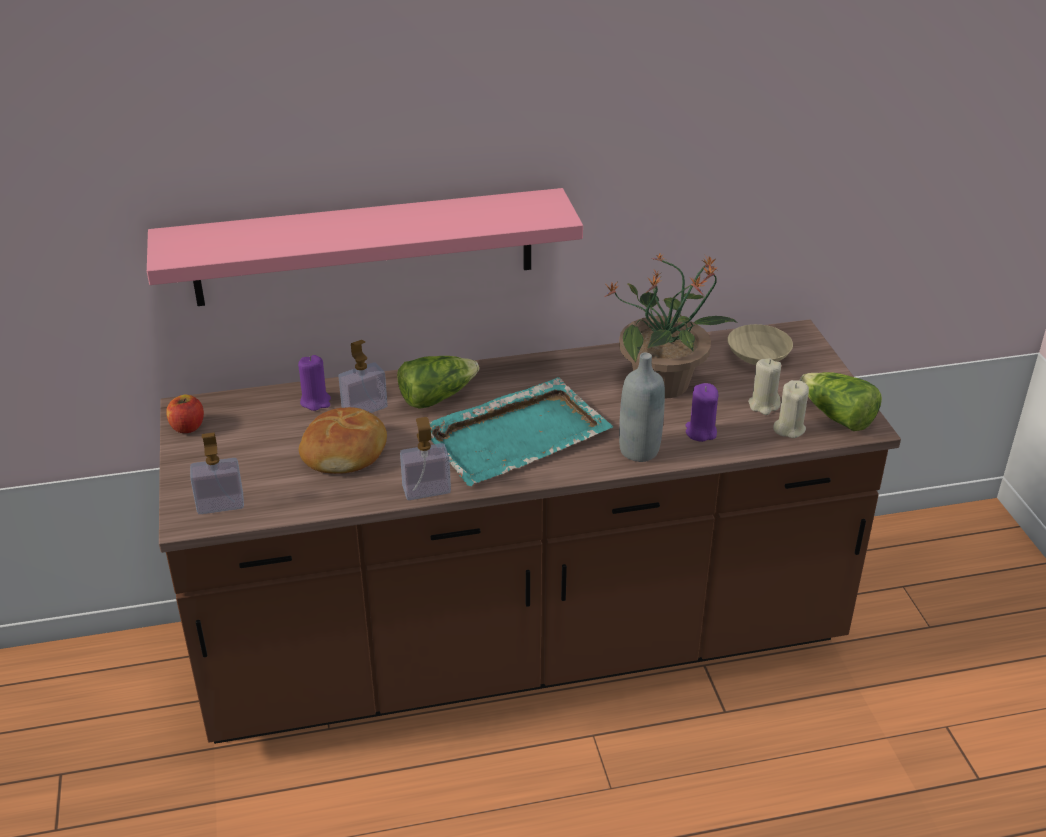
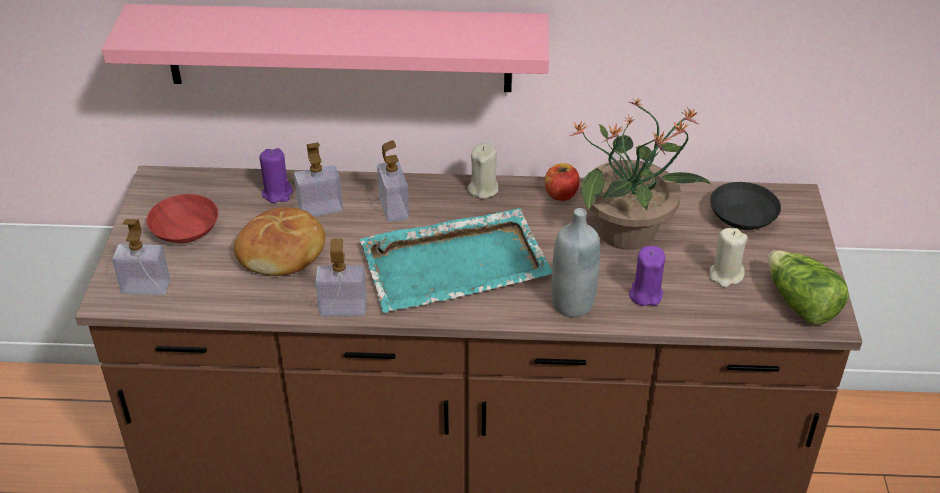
camera: 15 degrees right, 5 degrees up
(187, 427) = (150, 200): apple -> apple (561, 194)
(239, 448) = (187, 230): none -> red bowl
(436, 397) = (394, 208): lettuce -> soap dispenser
(759, 356) = (743, 218): beige bowl -> black bowl
(789, 428) = (742, 307): beige candle -> beige candle (483, 189)

